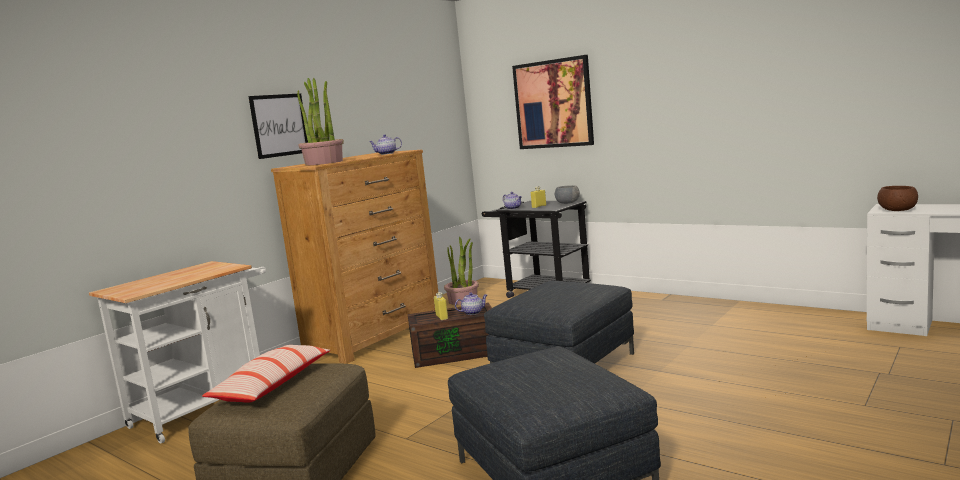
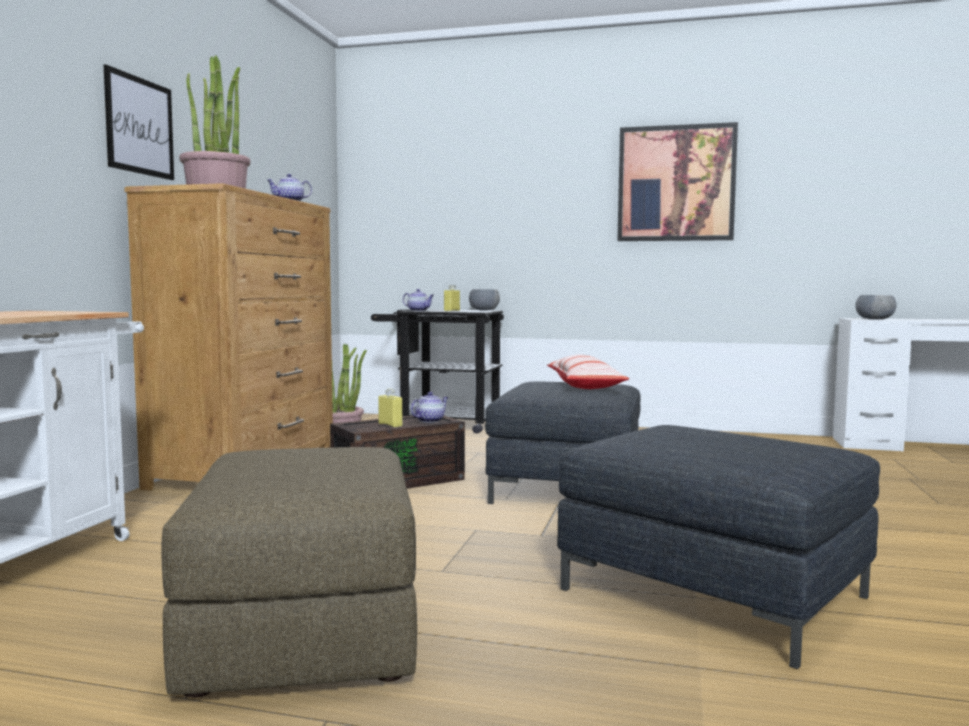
camera: 25 degrees left, 5 degrees down
(272, 385) = (282, 468): pillow -> pillow (584, 385)
(553, 104) = (466, 189): picture -> picture (676, 183)
(897, 210) = (874, 319): brown bowl -> grey bowl

